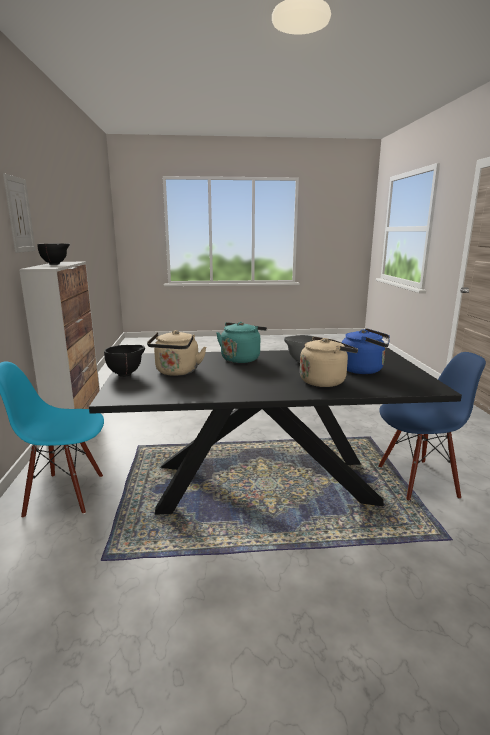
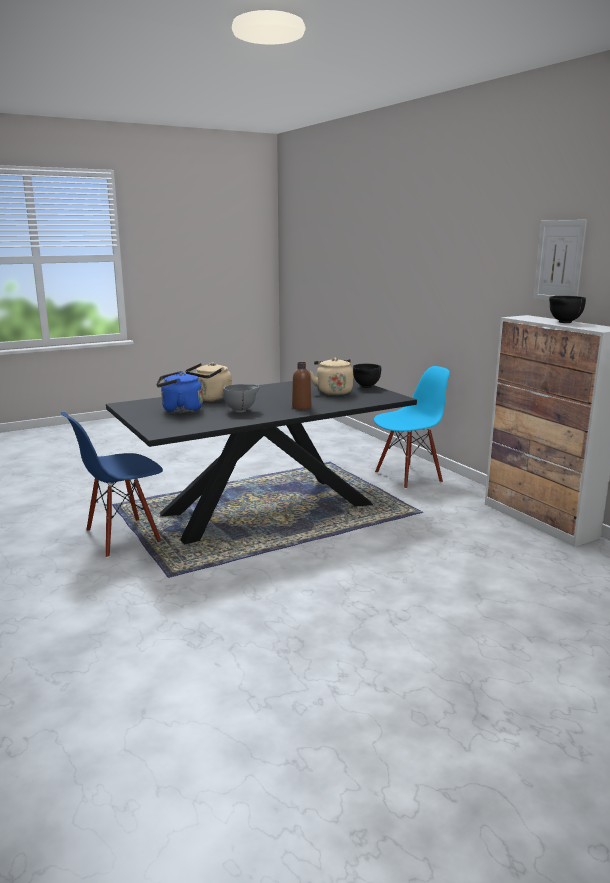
camera: 155 degrees right, 0 degrees up
(241, 358) = (301, 407): turquoise kettle -> brown bottle

